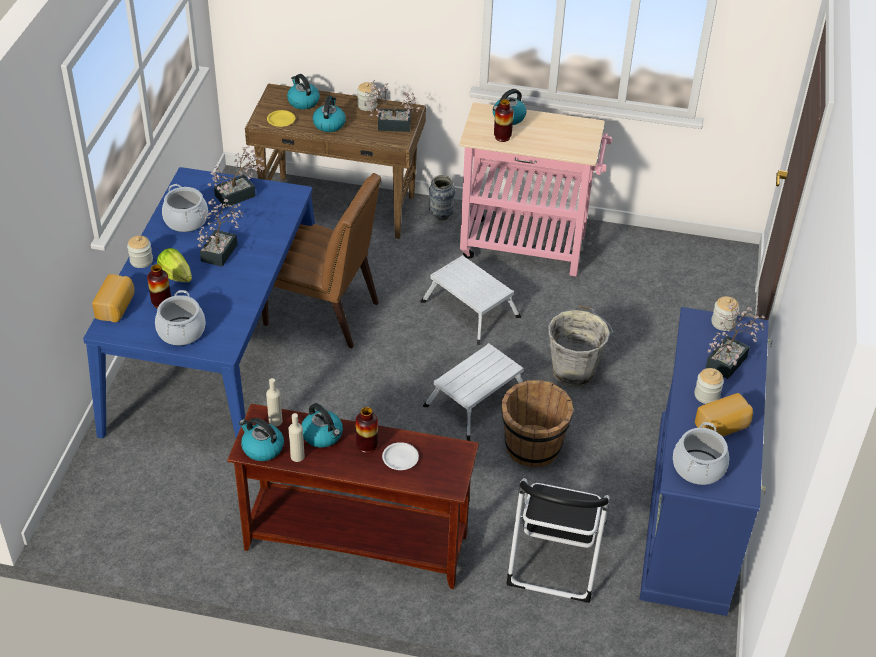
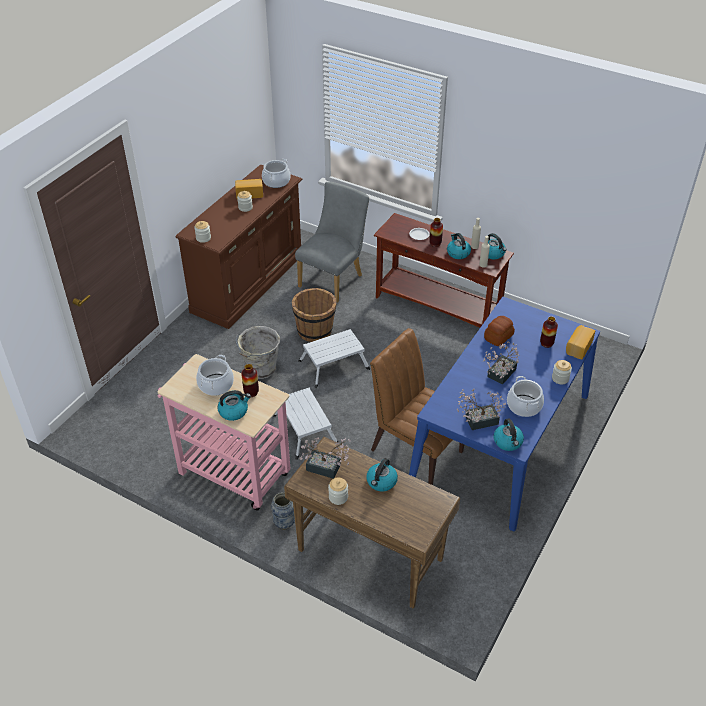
camera: 160 degrees left, 0 degrees up
(176, 276) = (535, 361): lettuce -> none
(181, 331) = (534, 322): cooking pot -> cooking pot (216, 385)
(231, 298) = (498, 337): none -> bread
(281, 120) = (424, 497): yellow plate -> none
(303, 102) = (397, 517): kettle -> kettle (508, 442)
(555, 556) = (334, 279): step ladder -> grey chair
(691, 512) = (248, 282): blue cabinet -> brown cabinet
(729, 359) = (217, 220): potted plant -> none

